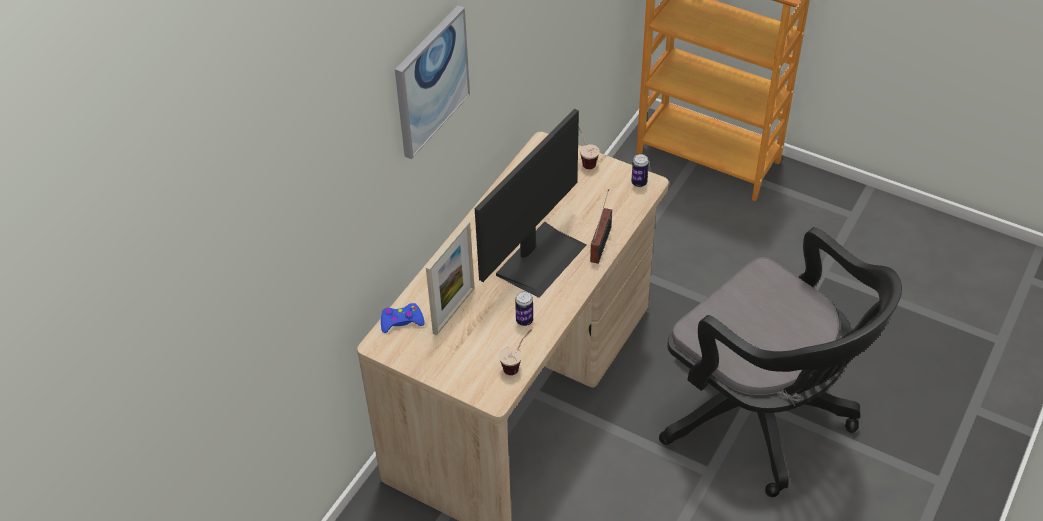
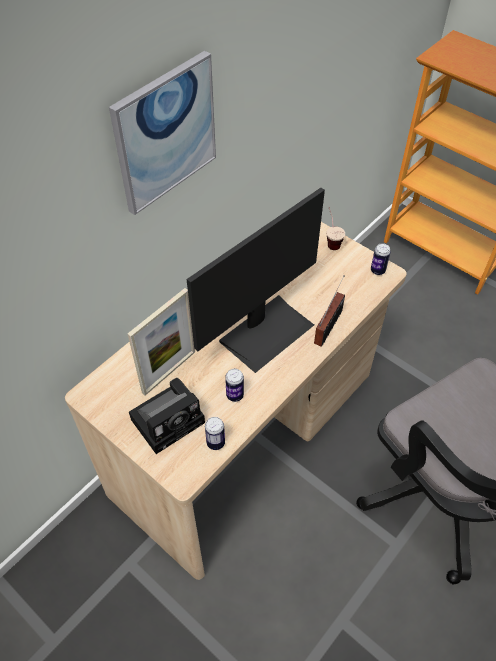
camera: 10 degrees right, 5 degrees up
(401, 321) = (116, 375): blue game controller -> none
(467, 351) = (170, 419): none -> camera
(517, 364) = (215, 443): cup -> can

